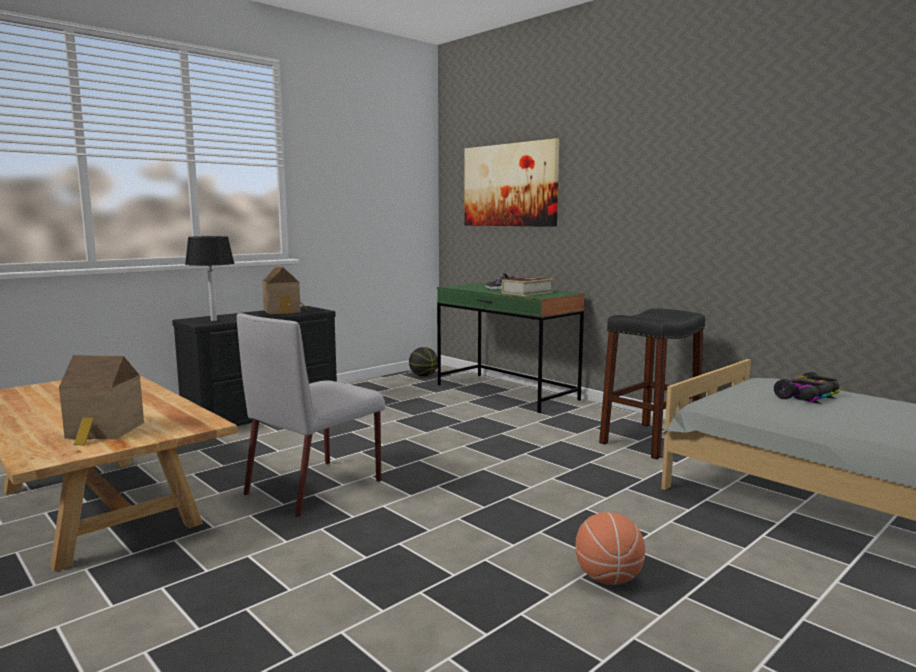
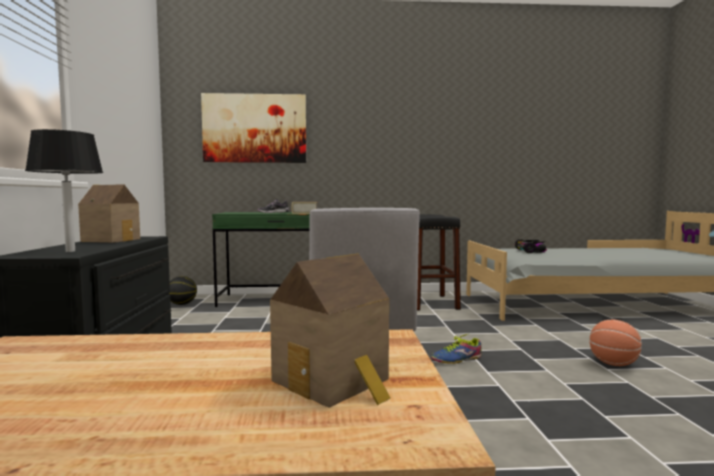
camera: 50 degrees left, 5 degrees down
(470, 498) = (457, 359): none -> shoe

